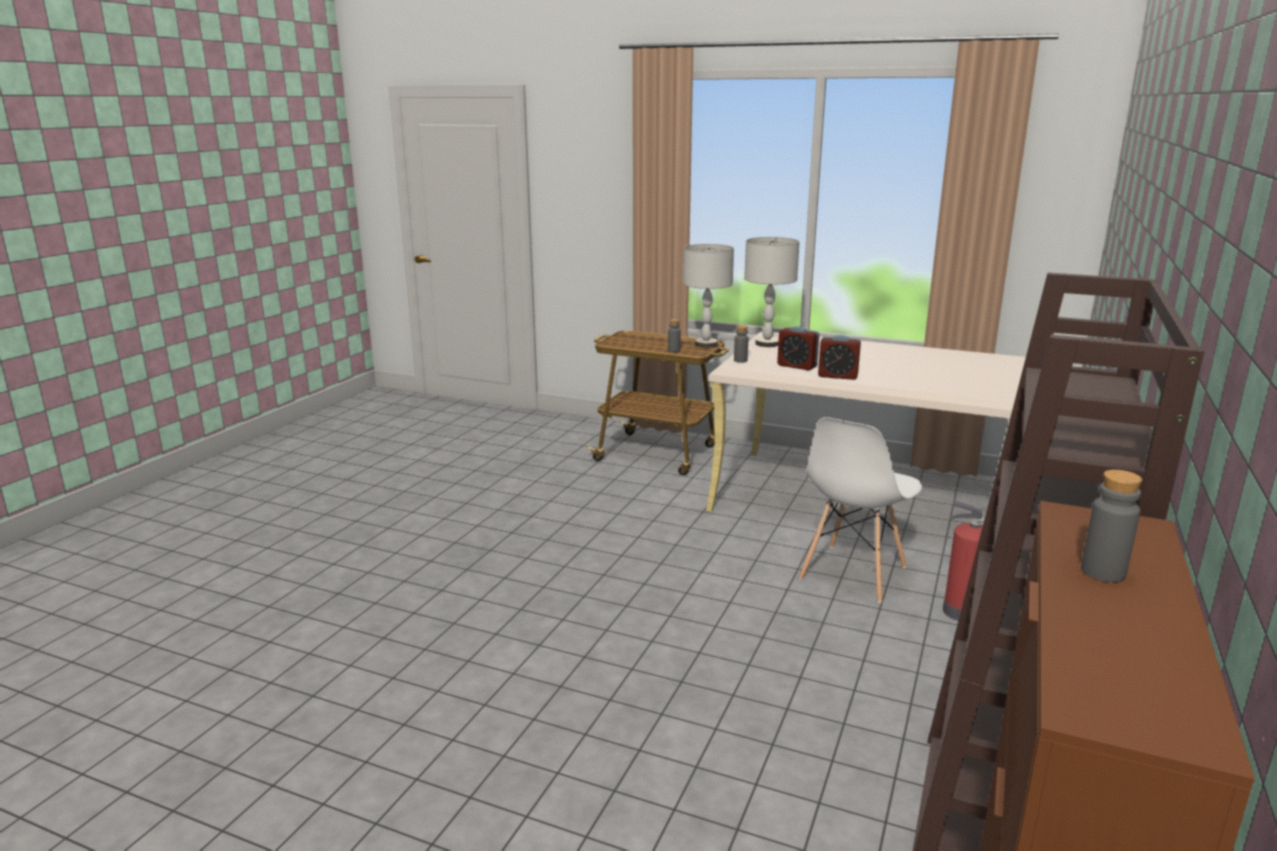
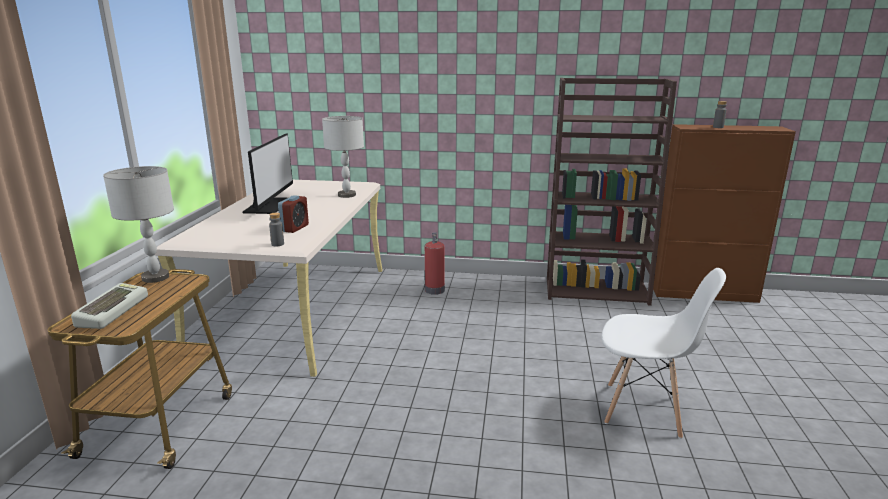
camera: 105 degrees left, 0 degrees up
(642, 339) = (112, 311): none -> keyboard
(674, 351) = (173, 291): grey bottle -> none
(767, 344) = (219, 239): grey table lamp -> grey table lamp (347, 195)
(837, 376) = (321, 218): alarm clock -> none
(852, 573) = (404, 317): white chair -> white chair (644, 410)
(899, 357) = (269, 206): none -> monitor

